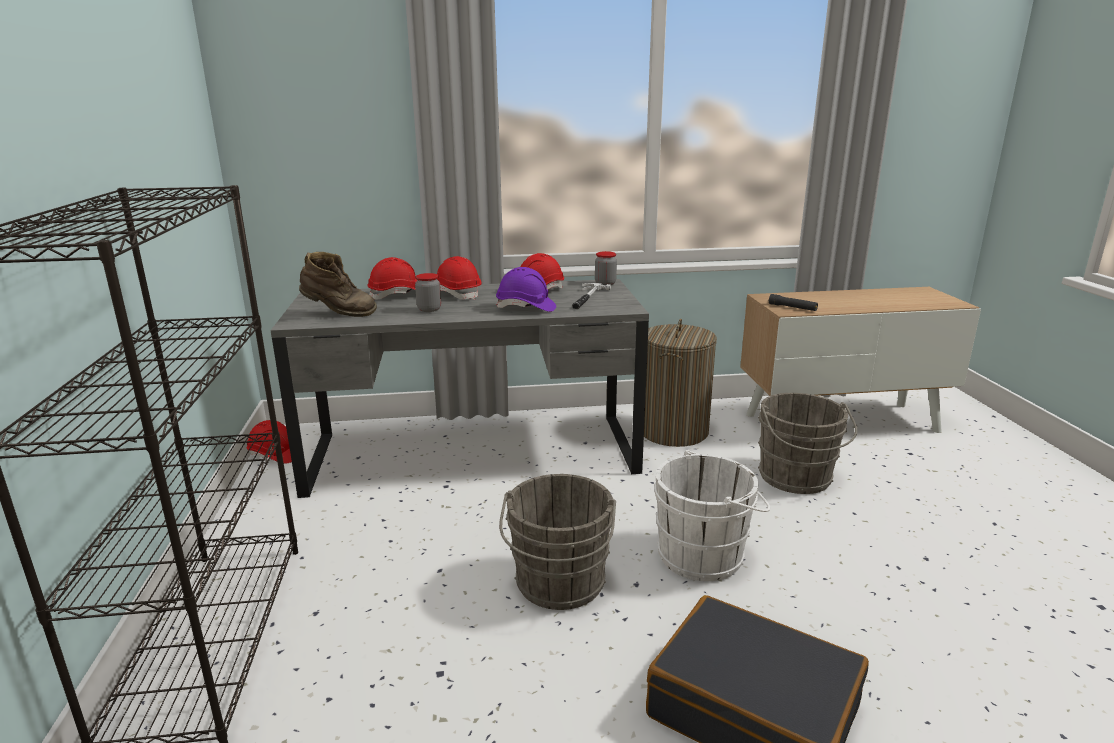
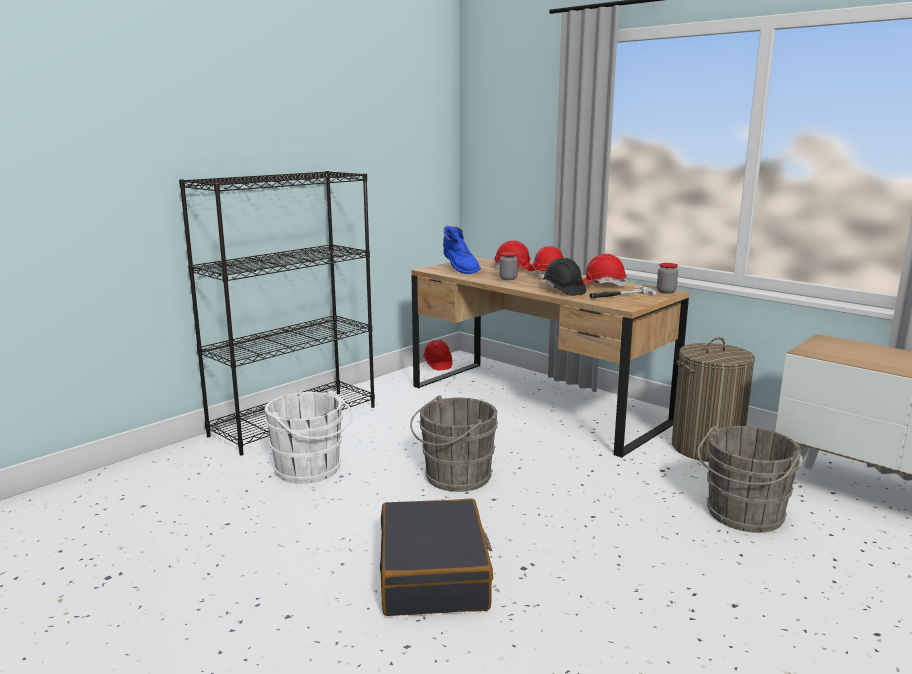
camera: 50 degrees right, 5 degrees down
(339, 314) = (459, 270): brown boot -> blue boot
(473, 454) = (536, 404): grey desk -> brown desk
(526, 308) = (563, 290): purple hard hat -> black hard hat
(705, 555) = (565, 511): white bucket -> white bucket (310, 470)
(792, 307) = (823, 351): black flashlight -> none

